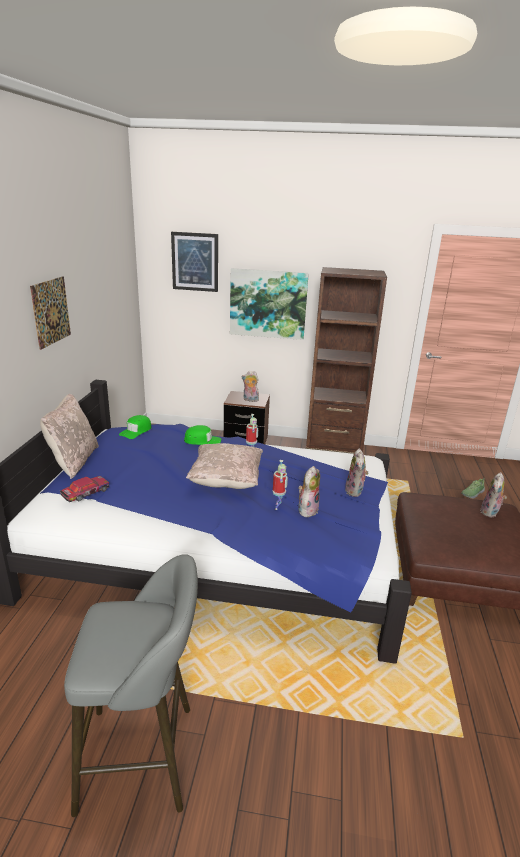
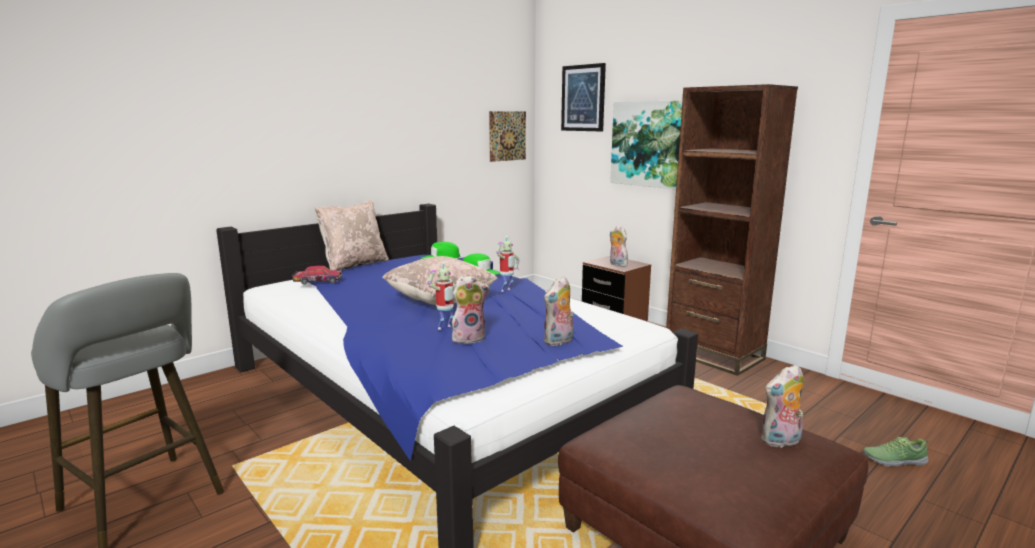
camera: 40 degrees right, 10 degrees down
(51, 312) = (370, 120): picture -> picture (507, 136)

